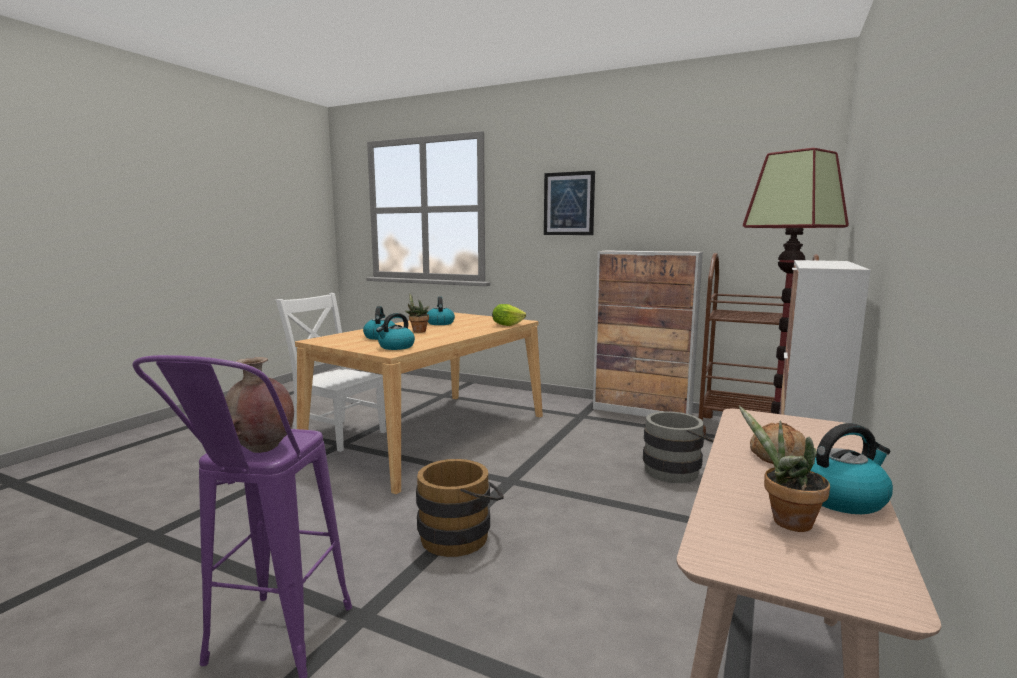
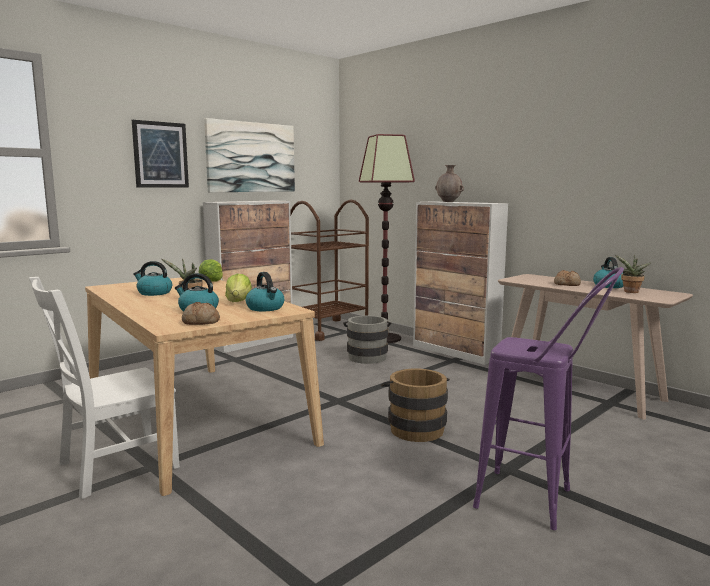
camera: 70 degrees left, 0 degrees up
(262, 449) = (543, 348): brown vase -> brown vase (448, 202)
(336, 342) = (200, 322): none -> bread
(421, 339) = (238, 301): none -> lettuce
(675, 200) = (251, 157): none -> picture

